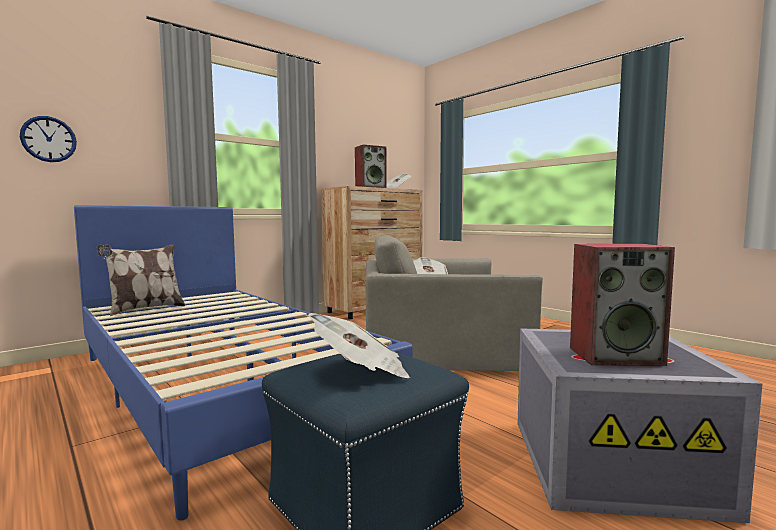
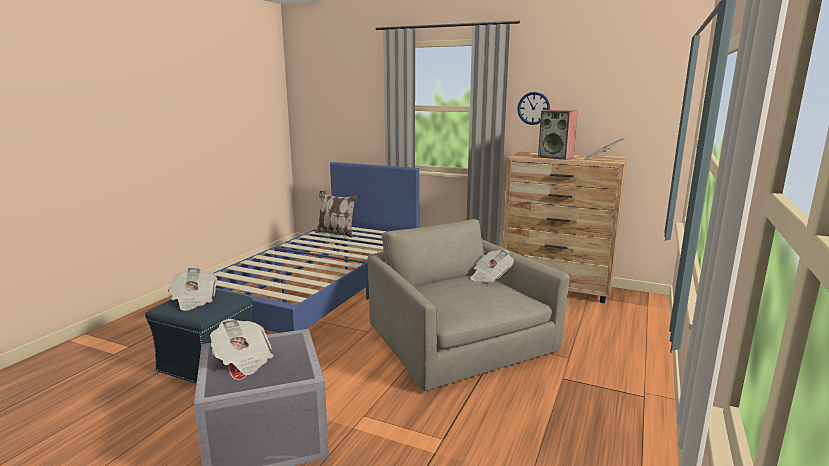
camera: 65 degrees right, 10 degrees up
(49, 139) = (333, 119): wall clock -> wall clock (533, 108)
(616, 356) = (243, 360): speaker -> newspaper

